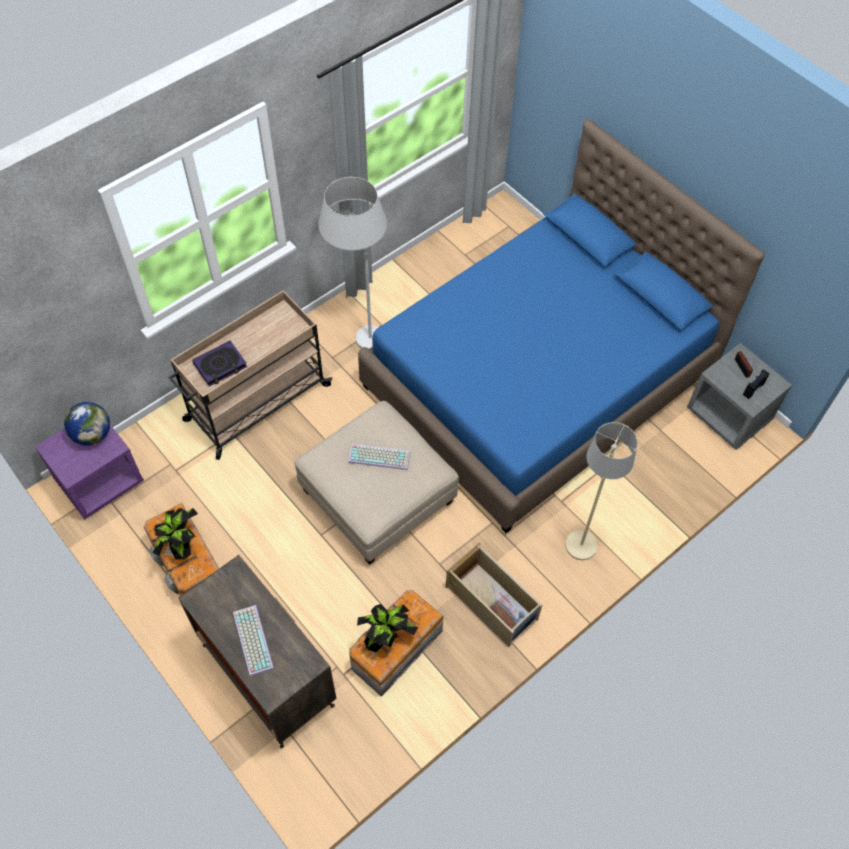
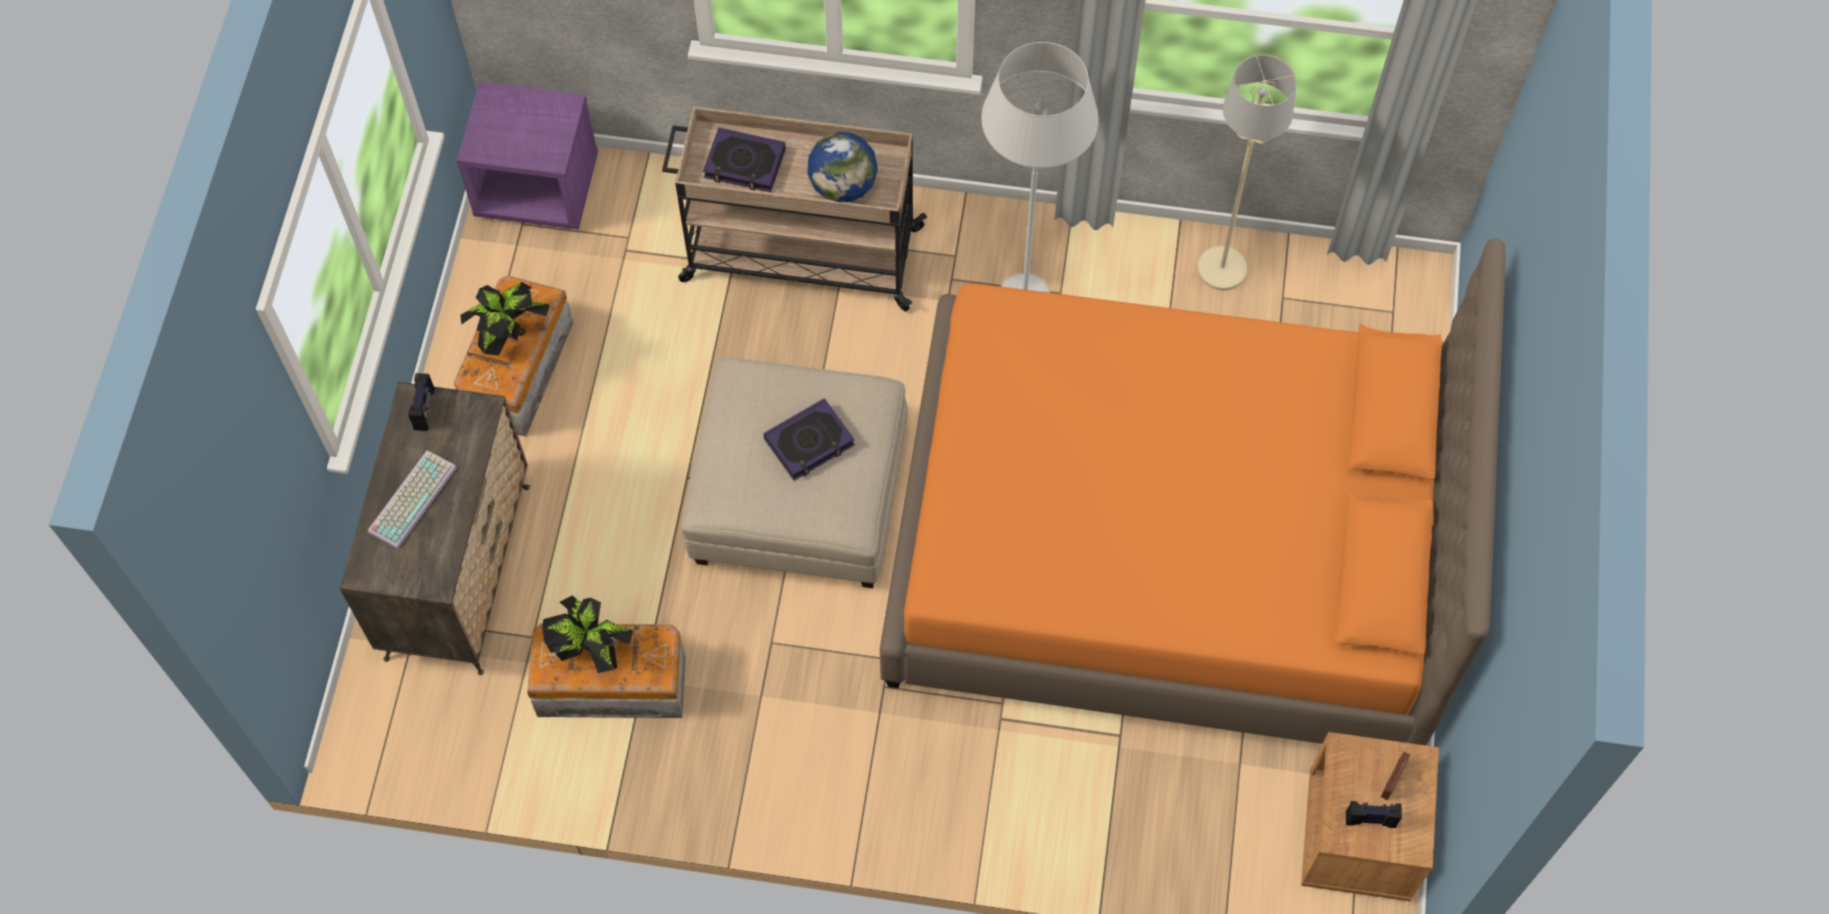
camera: 50 degrees right, 5 degrees up
(92, 434) = (547, 122): globe -> globe (843, 186)
(208, 596) = (425, 409): none -> radio
(380, 456) = (809, 443): keyboard -> book
(492, 603) = (773, 747): beige storage box -> none
(539, 379) = (1167, 547): blue bed -> orange bed
(580, 545) = (955, 791): beige floor lamp -> beige floor lamp (1221, 269)
(729, 415) = (1358, 838): grey nightstand -> brown nightstand

